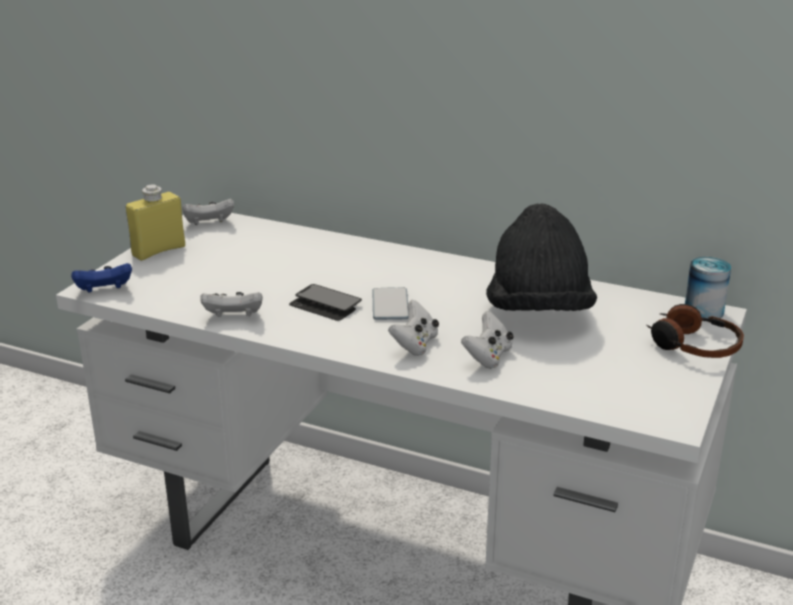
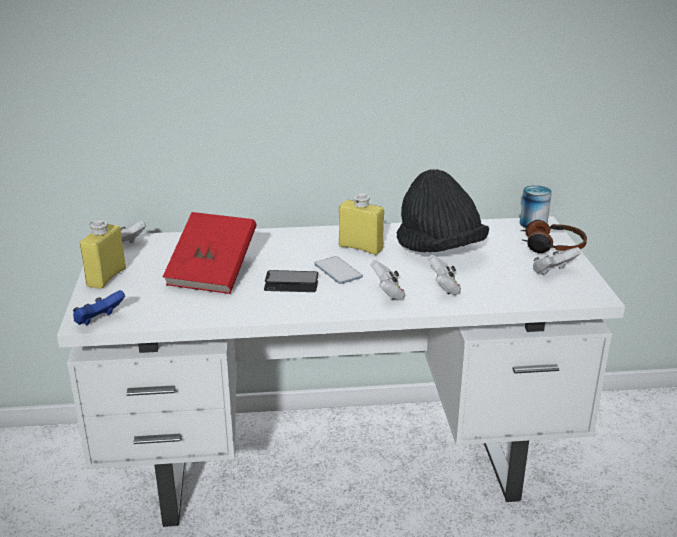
camera: 30 degrees left, 0 degrees up
(234, 317) = (234, 311): white game controller -> white game controller (553, 272)
(261, 272) = (213, 272): none -> red book
(447, 286) = (360, 248): none -> yellow bottle

